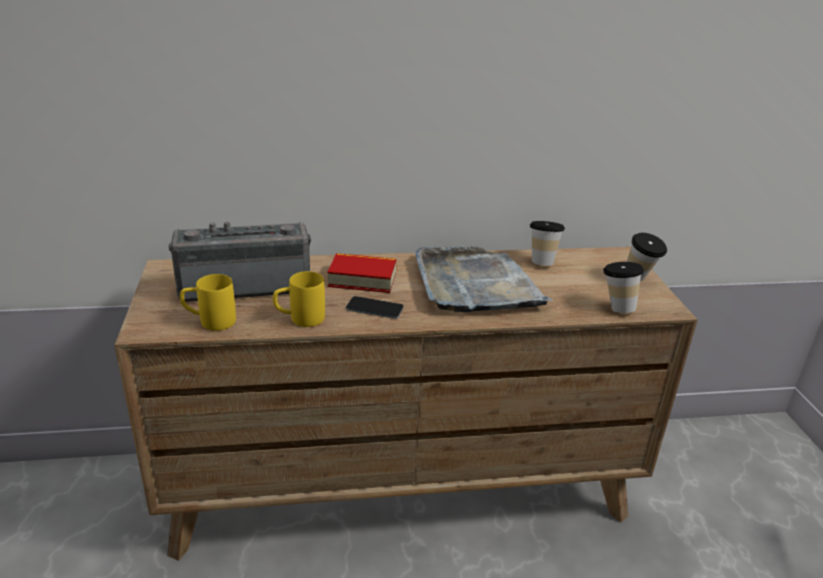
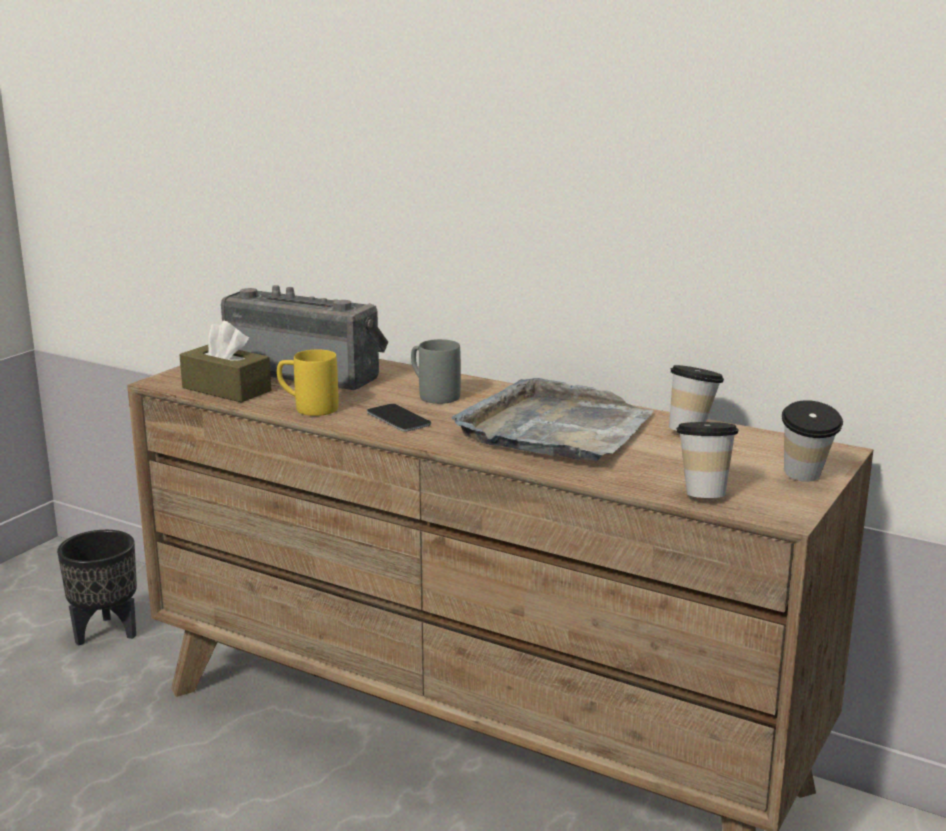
camera: 40 degrees right, 10 degrees down
(58, 535) = (106, 632): none -> black planter
(210, 322) = (226, 389): yellow mug -> brown tissue box
(362, 279) = (433, 395): book -> grey mug

